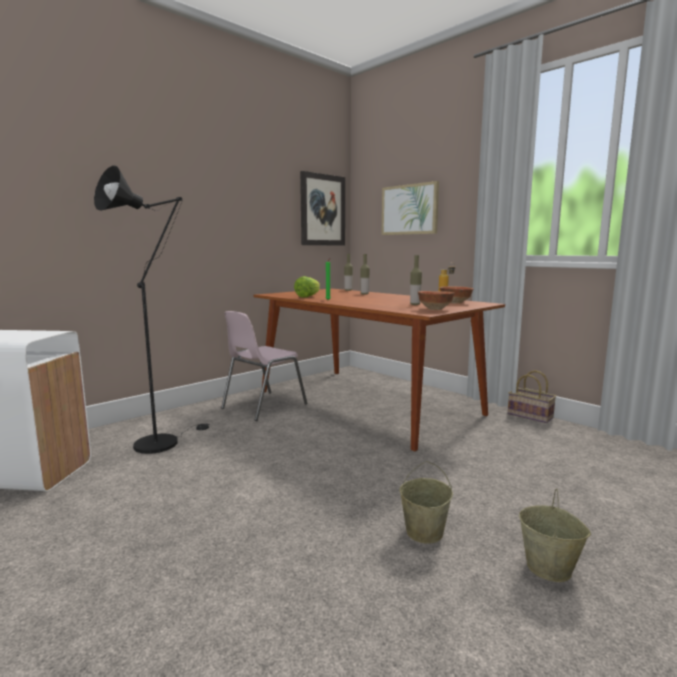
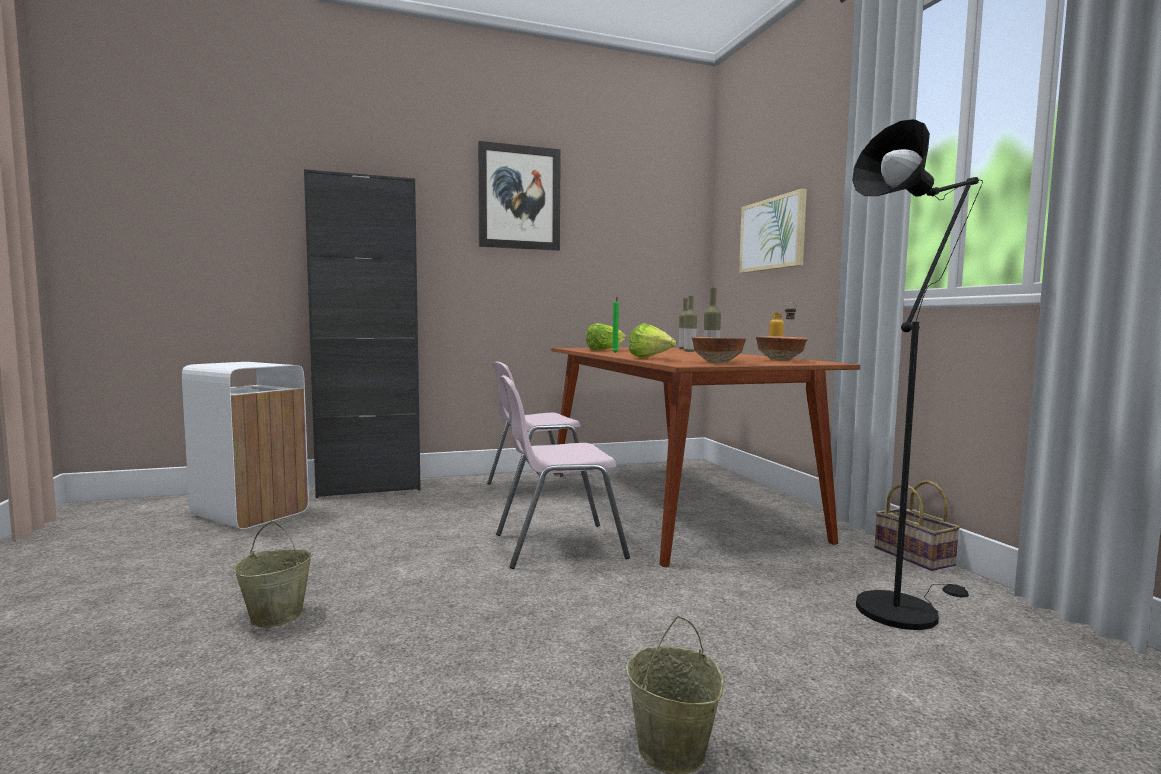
camera: 25 degrees right, 5 degrees down
(122, 429) = (369, 488): none -> black cabinet
(162, 441) = (390, 505): black floor lamp -> black floor lamp (903, 607)
(322, 210) = (663, 242): picture -> picture (519, 198)
(332, 450) = (556, 545): none -> pink chair
(379, 306) = (651, 358): none -> lettuce
(424, 532) = (553, 658): beige bucket -> beige bucket (277, 616)

